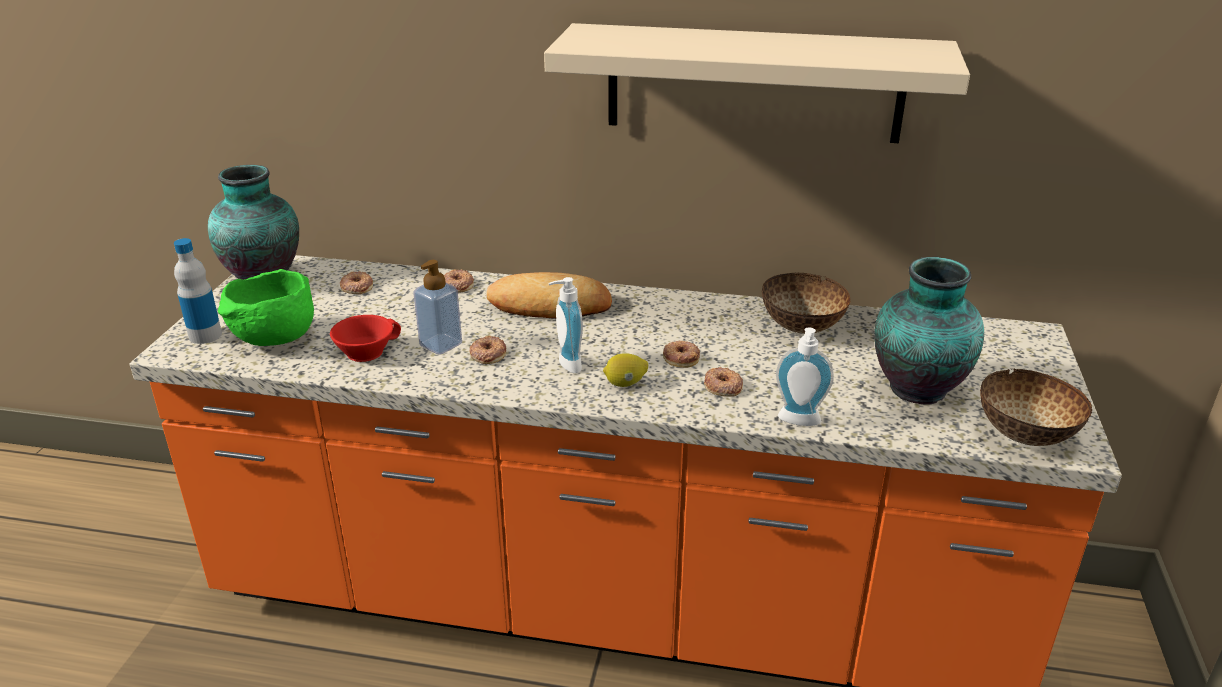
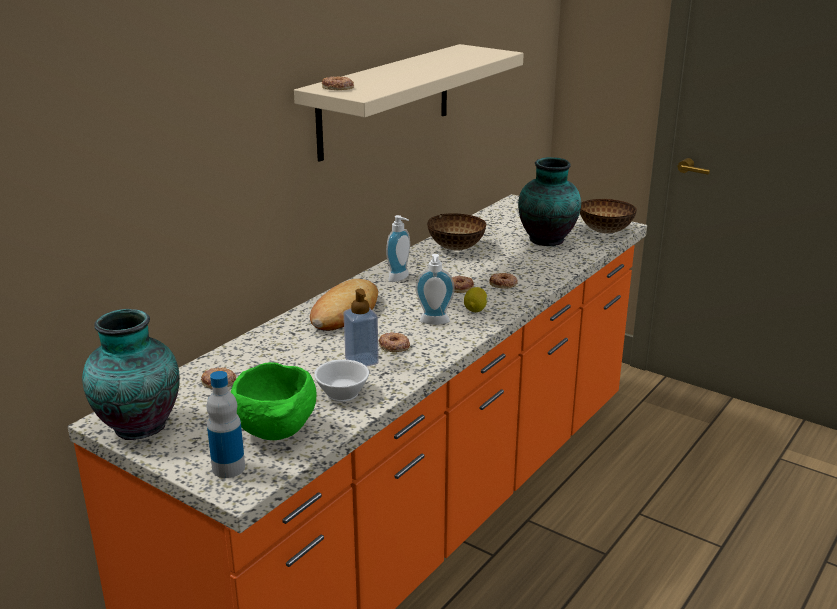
camera: 65 degrees left, 5 degrees down
(365, 350) = (340, 392): red cup -> white cup
(457, 285) = (269, 339): donut -> donut (337, 88)
(798, 422) = (556, 275): soap dispenser -> soap dispenser (401, 278)

